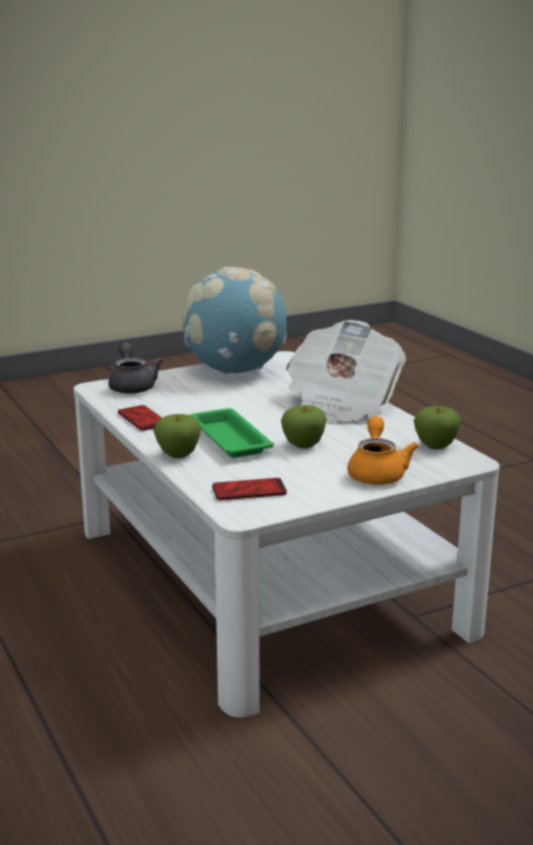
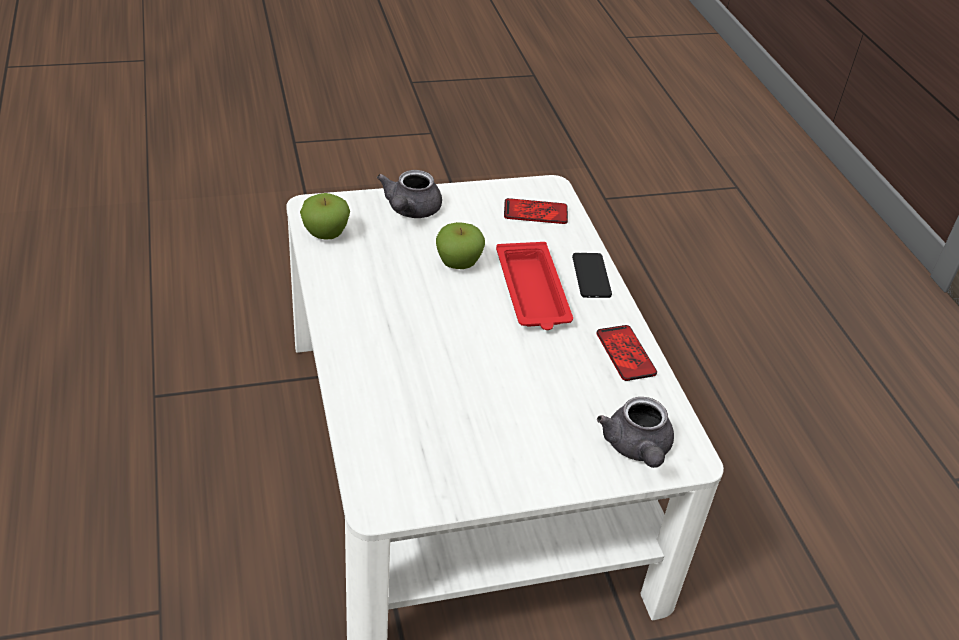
camera: 170 degrees left, 20 degrees up
(178, 455) = (591, 276): apple -> phone
(229, 438) = (532, 293): green tray -> red tray
(235, 371) = (475, 465): globe -> none
(341, 404) = (372, 334): newspaper -> none
(377, 472) = (410, 211): orange teapot -> grey teapot

